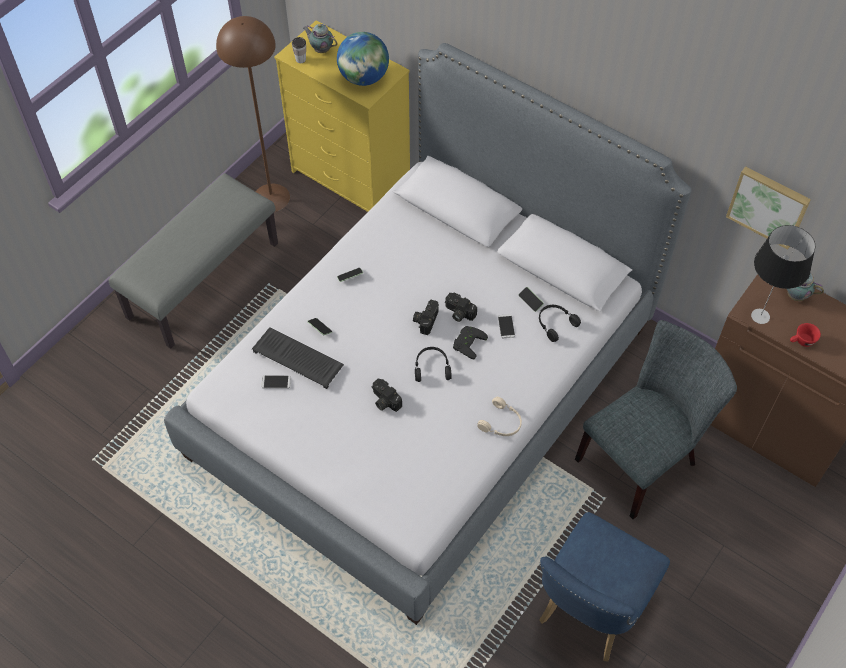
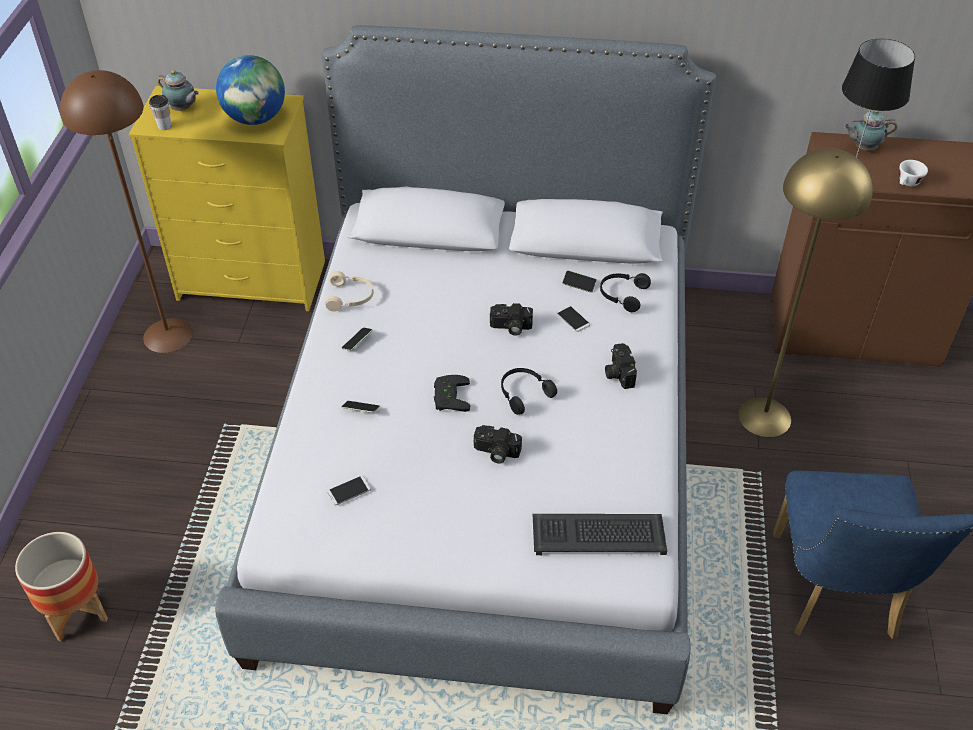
camera: 30 degrees left, 10 degrees down
(113, 371) = (77, 612): none -> planter
(203, 279) = (136, 454): grey bench -> none
(299, 358) = (359, 452): keyboard -> keyboard (599, 534)
(321, 49) = (183, 109): teapot -> teapot turned 150 degrees counterclockwise
(425, 320) = (479, 349): camera -> camera (618, 373)
(467, 342) = (543, 352): black game controller -> black game controller (448, 396)
(501, 423) = (645, 415): beige headphones -> beige headphones (350, 297)
(642, 458) = (764, 417): grey chair -> yellow floor lamp
(769, 205) = (806, 55): picture -> none
(801, 341) = (907, 183): red cup -> white cup

